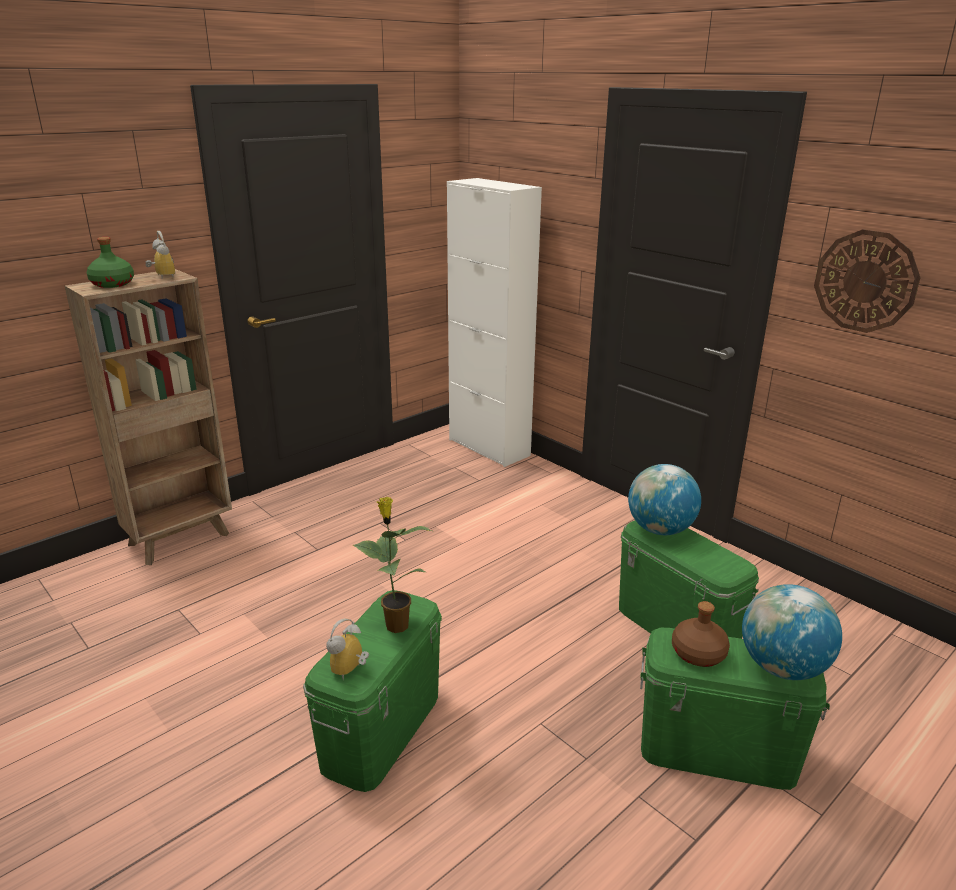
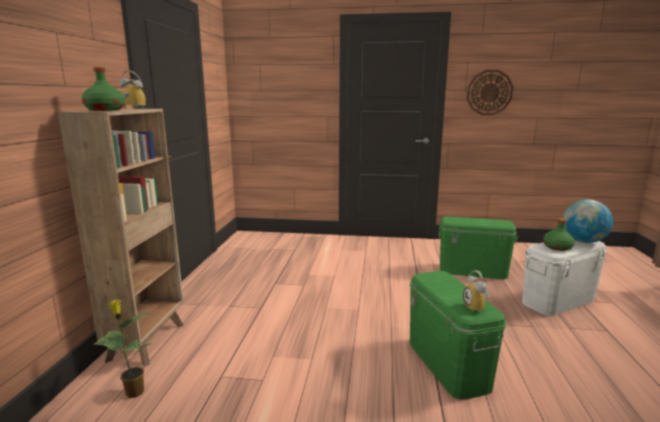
camera: 40 degrees left, 10 degrees down
(395, 624) = (449, 284): potted plant -> potted plant (133, 392)
(489, 447) = (274, 236): white cabinet -> none
(660, 530) = (458, 220): globe -> none
(697, 653) = (557, 247): brown bottle -> green bottle
(716, 751) = (558, 301): green storage box -> white storage box

